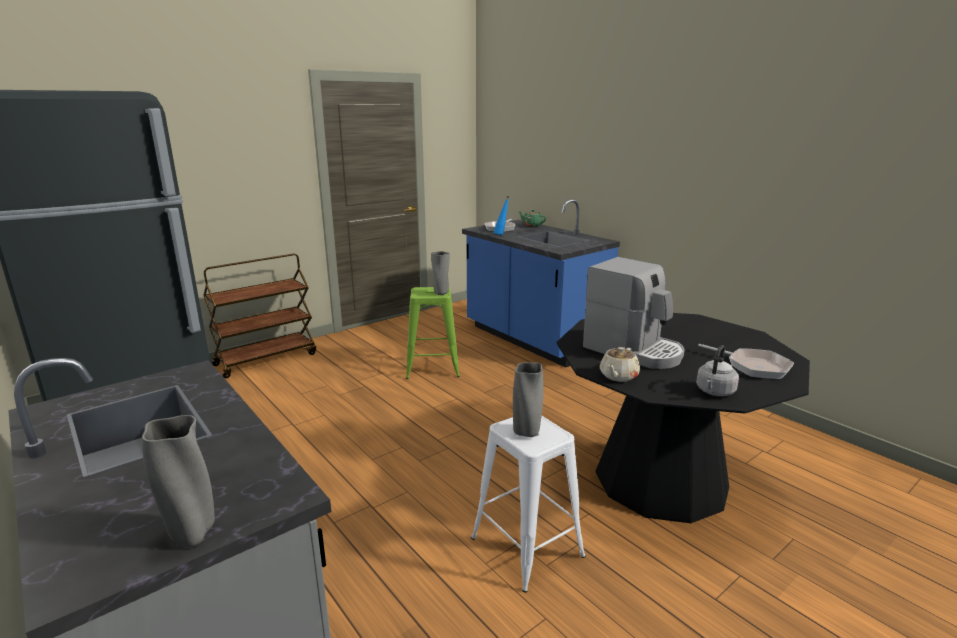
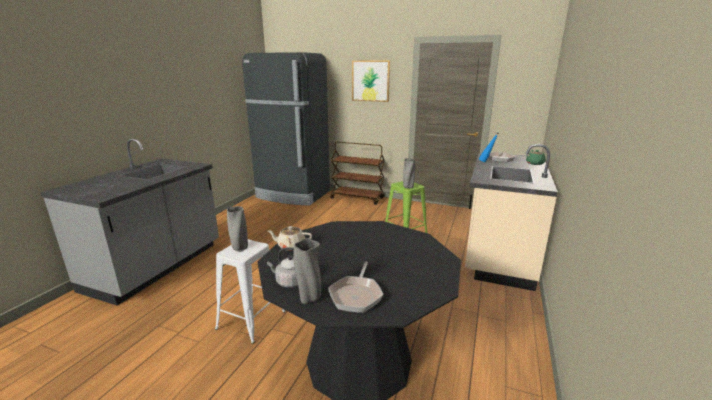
camera: 60 degrees right, 0 degrees up
(192, 535) = (80, 193): grey vase -> grey vase (309, 299)
(243, 145) = (370, 81): none -> picture
(533, 339) = (497, 254): blue counter -> beige counter
(634, 351) = (341, 245): coffee machine -> none

